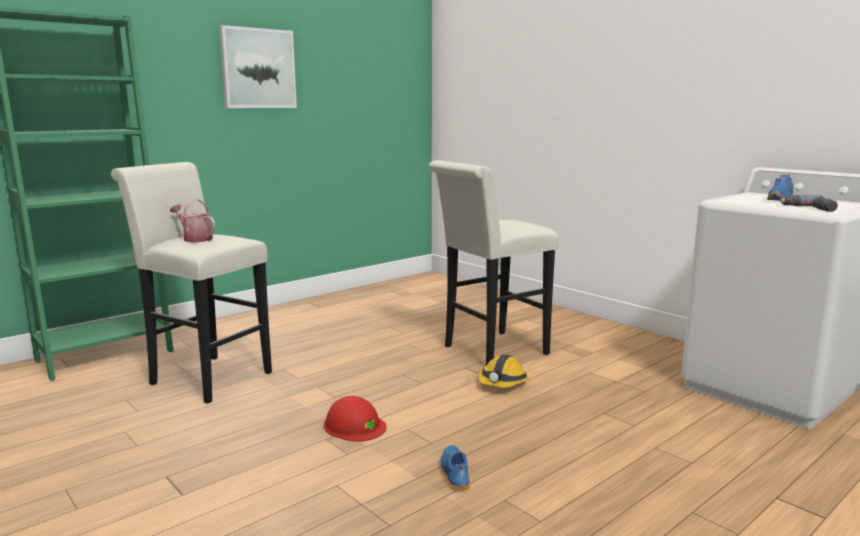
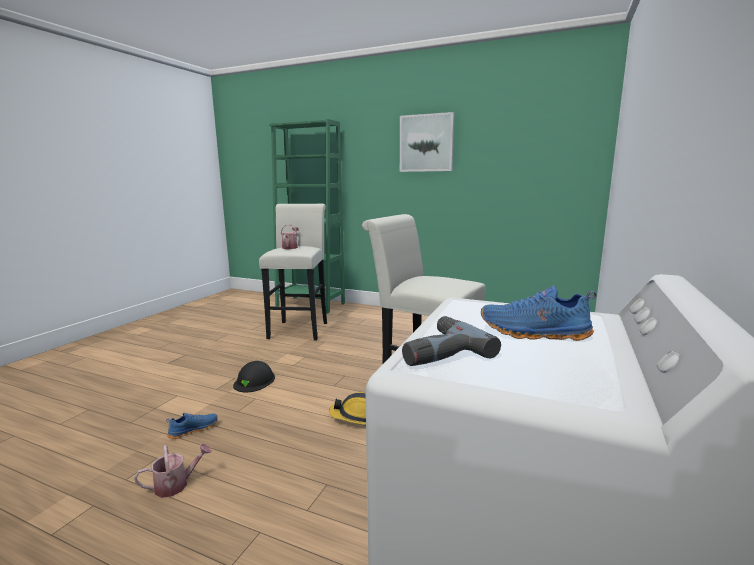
camera: 65 degrees right, 0 degrees up
(354, 425) = (254, 381): red hard hat -> black hard hat
(568, 486) = (176, 484): none -> watering can

